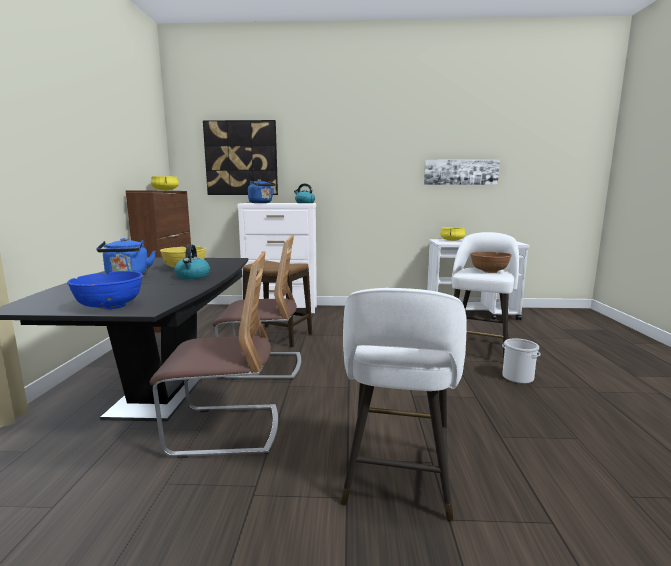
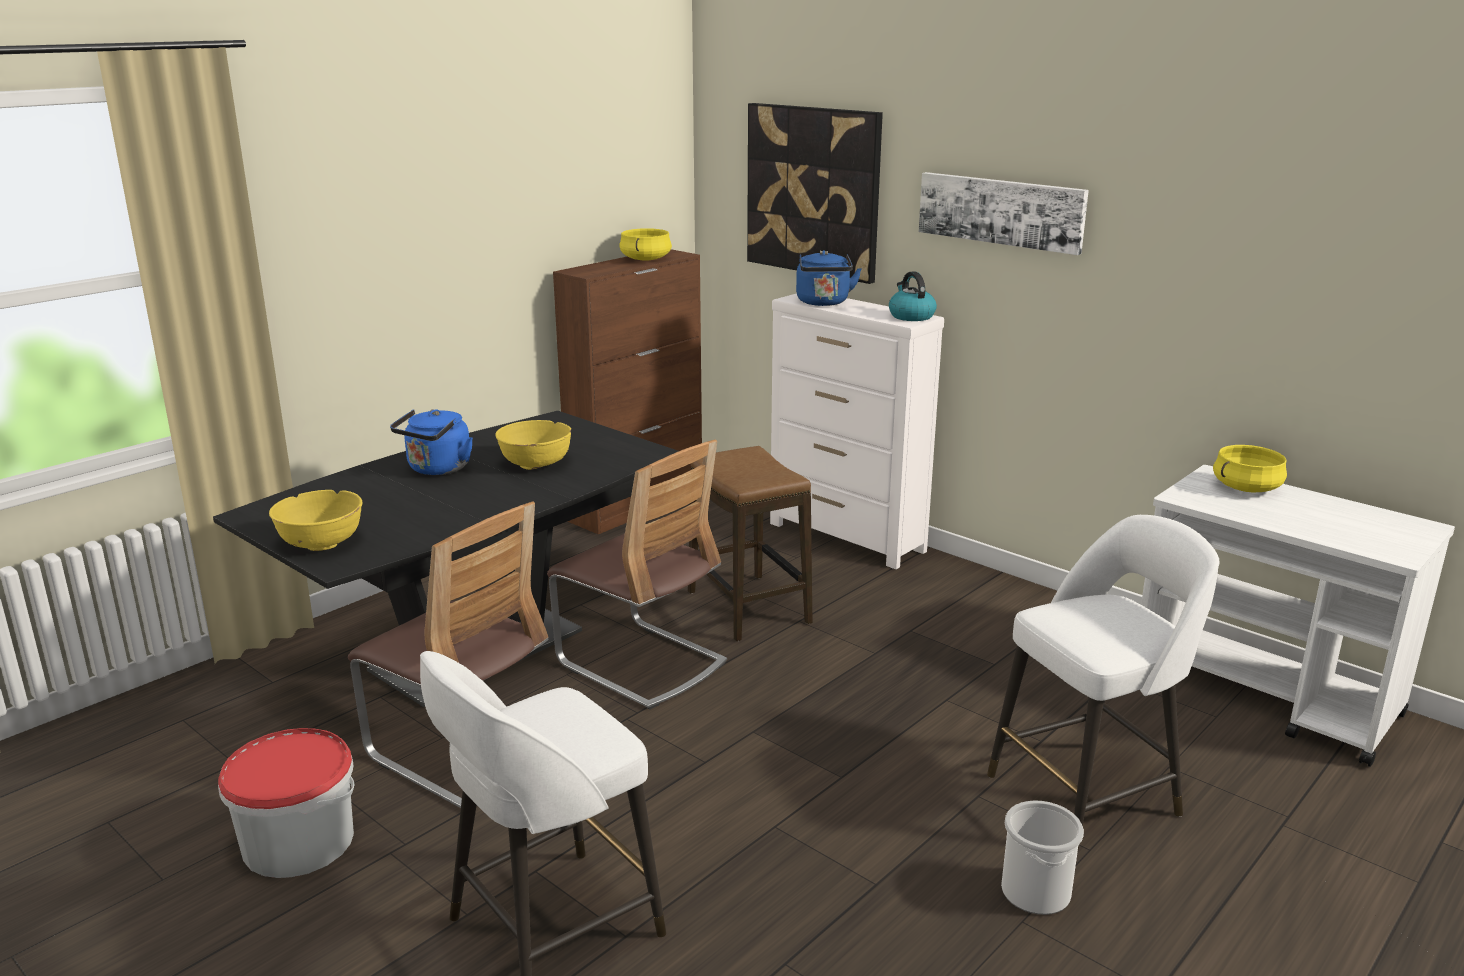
camera: 40 degrees right, 10 degrees up
(109, 306) = (321, 543): blue bowl -> yellow bowl
(177, 524) = (298, 842): none -> bucket
(192, 276) = (505, 494): kettle -> none
(460, 172) = (1323, 299): picture -> picture (1001, 211)
(489, 271) = (1109, 627): brown bowl -> none

